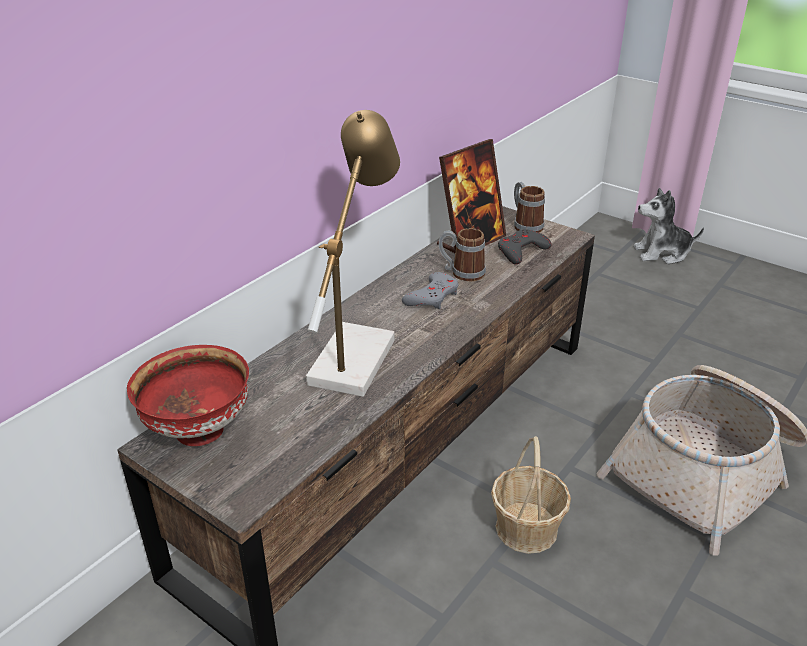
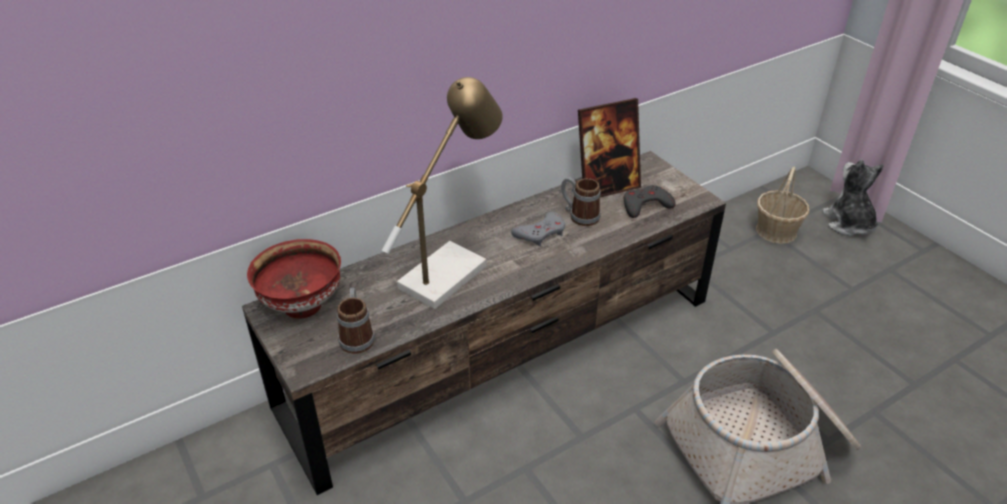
camera: 20 degrees right, 5 degrees up
(525, 225) = (666, 179): mug -> mug (357, 336)
(526, 528) = (569, 450): basket -> basket (776, 231)
(662, 253) = (848, 224): plush toy -> plush toy turned 60 degrees clockwise

